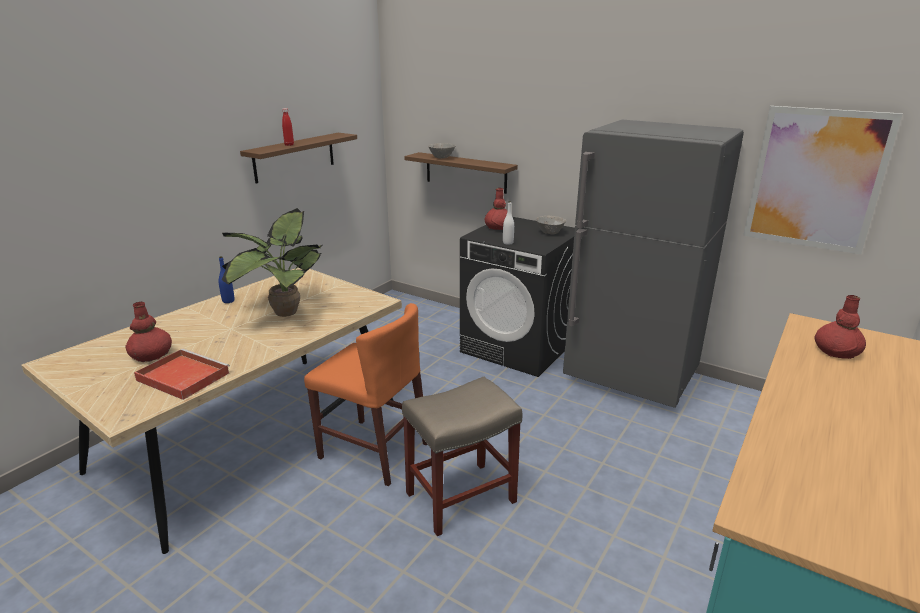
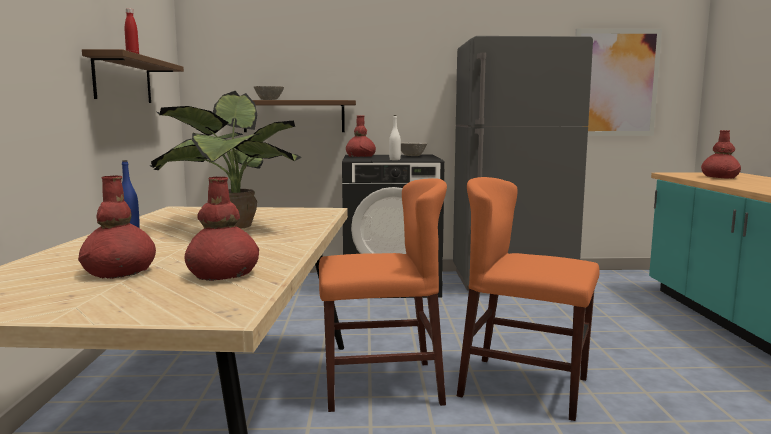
camera: 35 degrees left, 15 degrees down
(181, 376) = (223, 274): red tray -> red vase
(462, 496) = (524, 387): beige stool -> orange chair

